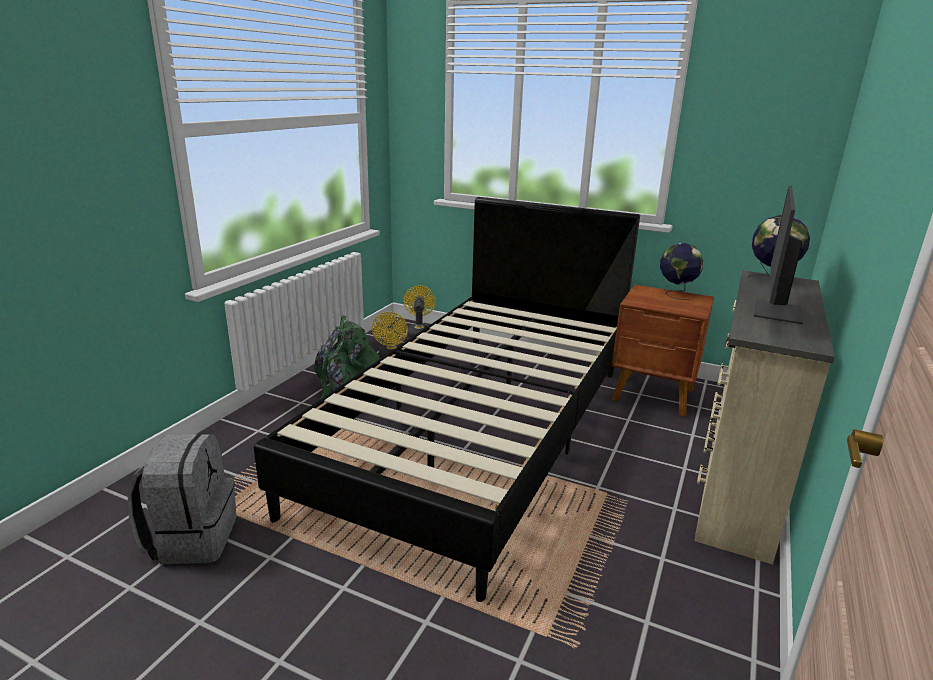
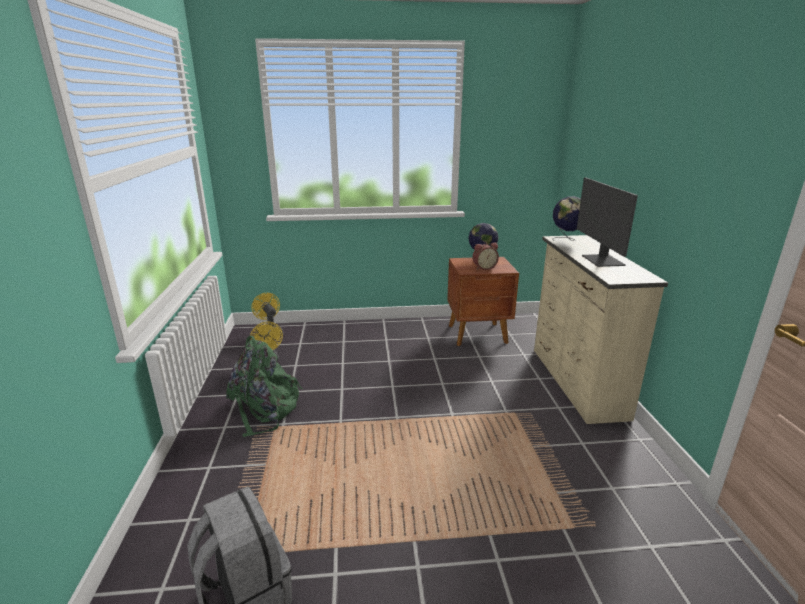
camera: 30 degrees left, 0 degrees up
(478, 432) = (394, 400): black bed -> none
(664, 303) = (484, 267): none -> alarm clock

